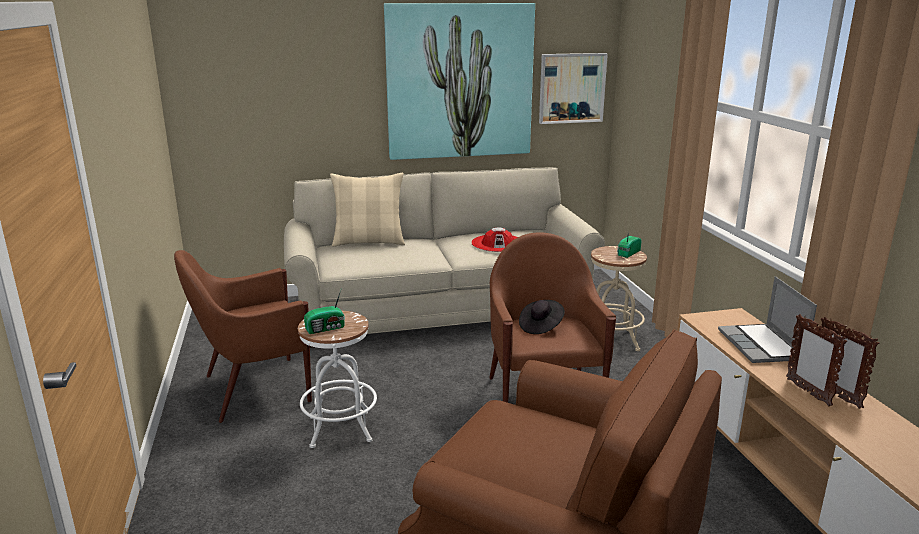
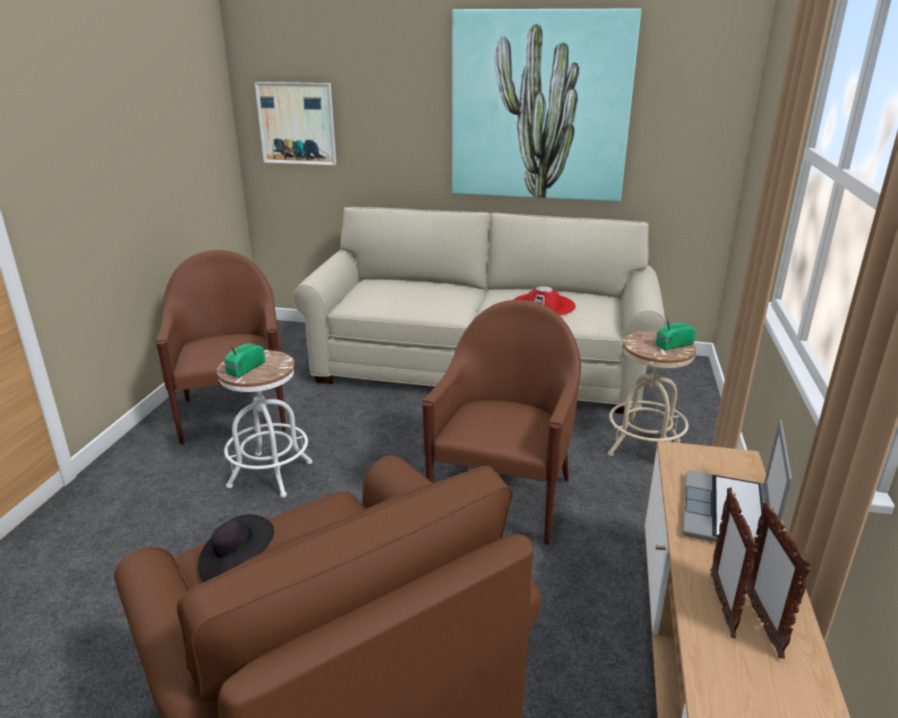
camera: 25 degrees right, 5 degrees up
(254, 389) = (235, 413): brown armchair -> brown armchair turned 75 degrees clockwise
(326, 328) = (244, 369): radio -> radio turned 120 degrees clockwise
(369, 242) = (409, 282): beige pillow -> none
(541, 326) = (499, 415): black hat -> black hat (236, 563)
(572, 88) = (687, 123): picture -> picture (297, 123)

